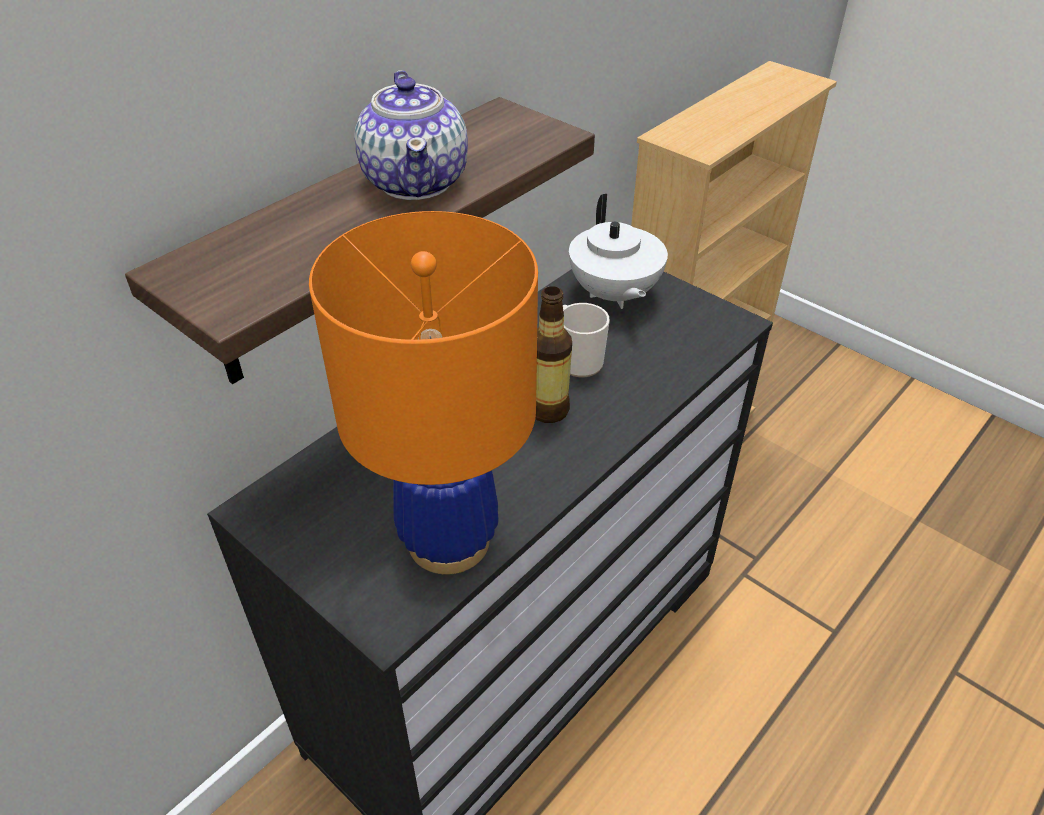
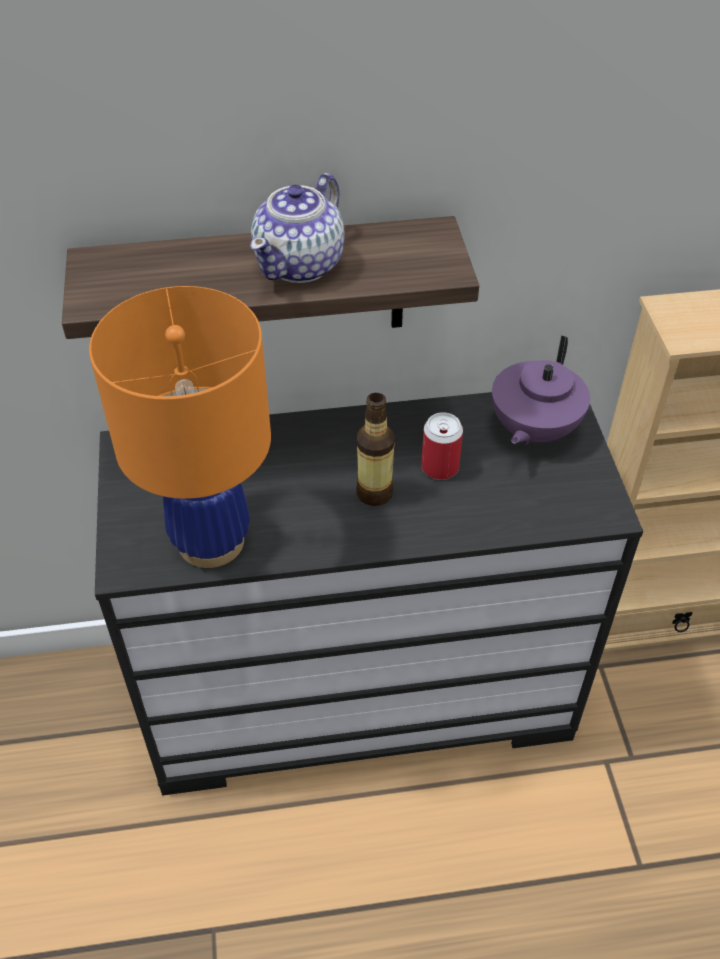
camera: 40 degrees right, 5 degrees up
(577, 360) = (440, 467): mug -> can
(613, 295) = (532, 430): white teapot -> purple teapot

